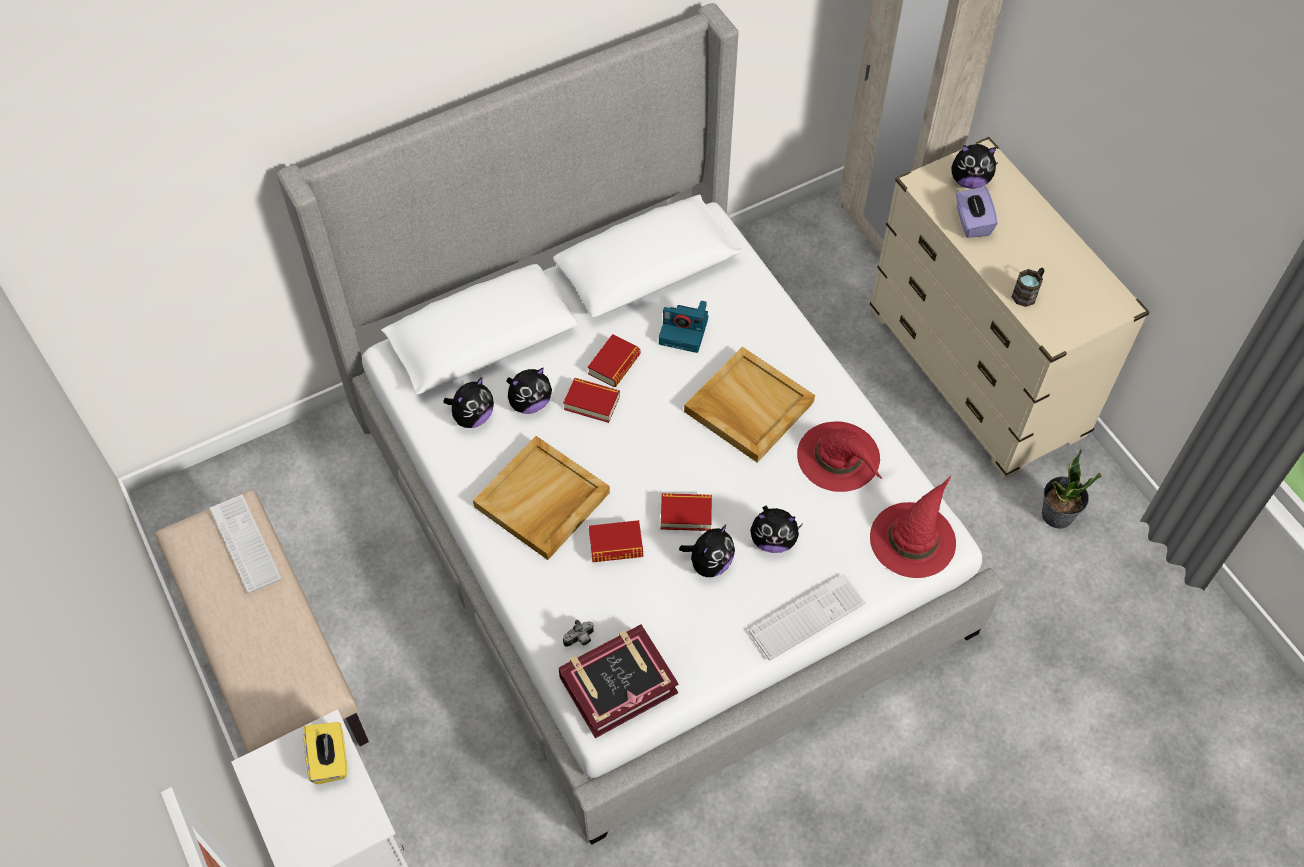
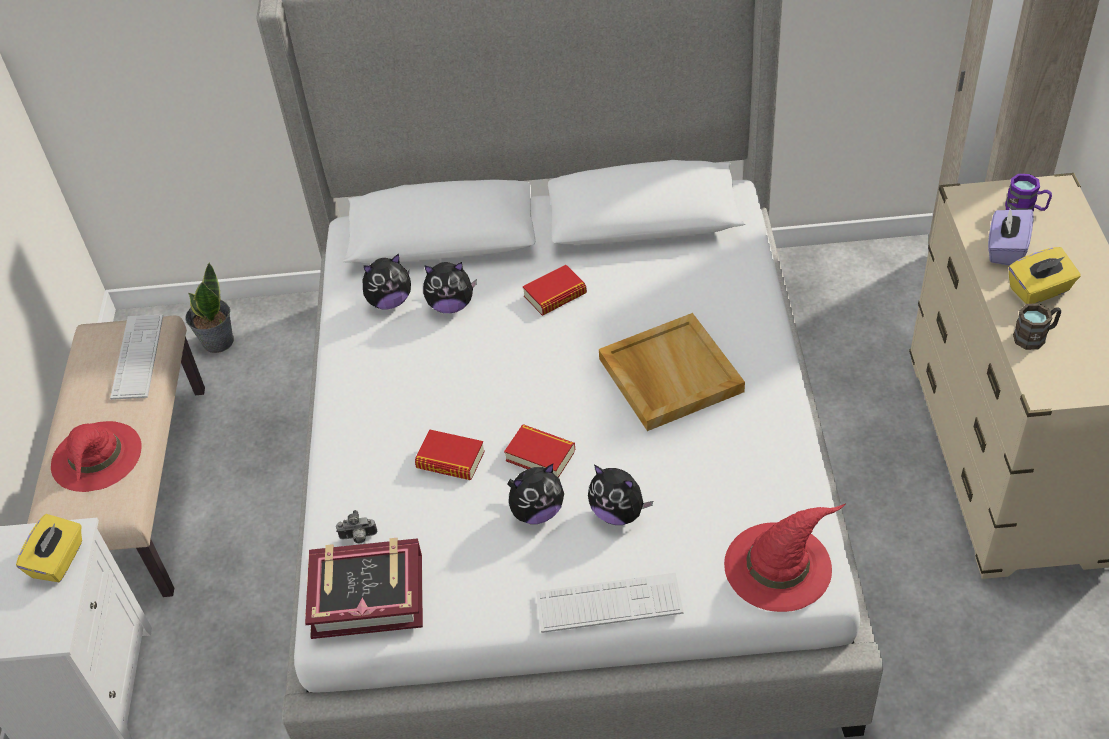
camera: 30 degrees right, 10 degrees down
(542, 501) = (405, 396): beige tray -> none
(592, 403) = (511, 323): book -> none
(685, 331) = (646, 285): camera -> none
(839, 457) = (741, 454): red hat -> red hat (97, 457)
(969, 181) = (1025, 209): plush toy -> purple mug
(1012, 252) = (1039, 290): none -> yellow tissue box
(1056, 515) = (1029, 641): potted plant -> potted plant (217, 341)

